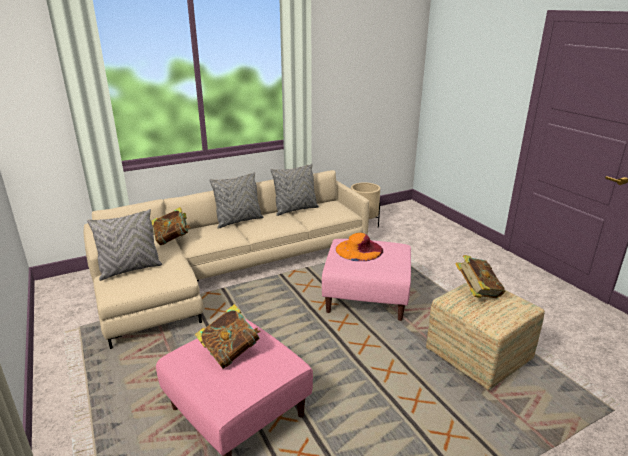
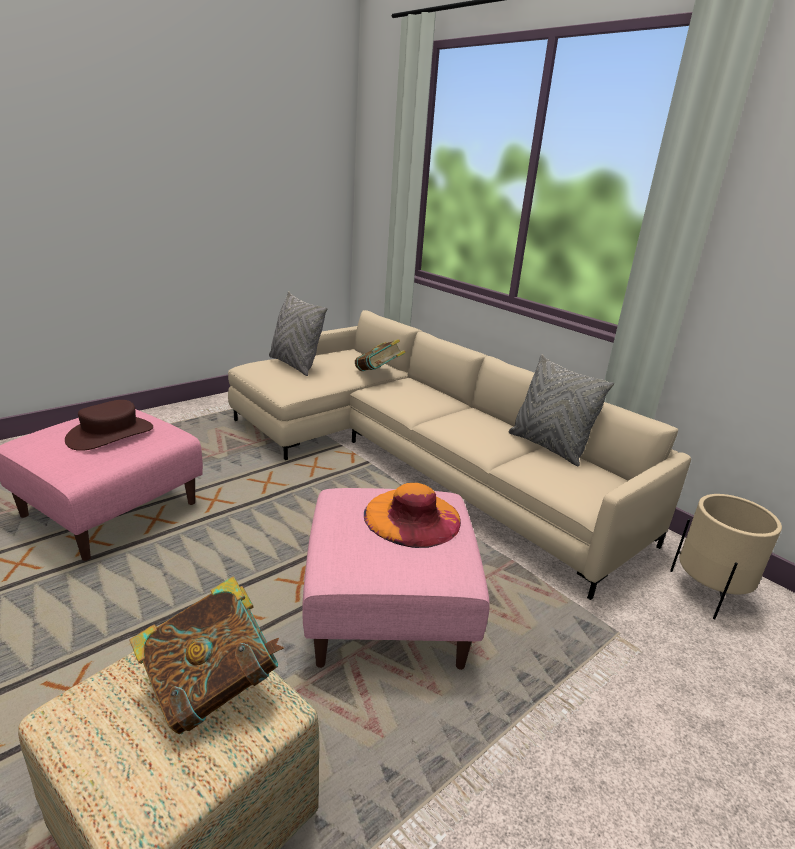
camera: 75 degrees right, 0 degrees up
(230, 353) = (110, 434): book -> brown hat
(238, 221) = (466, 407): grey pillow -> none

